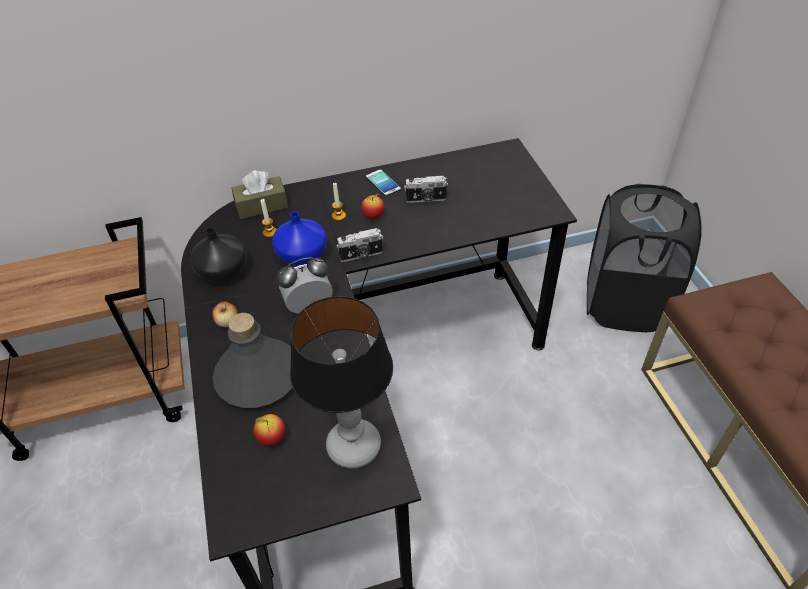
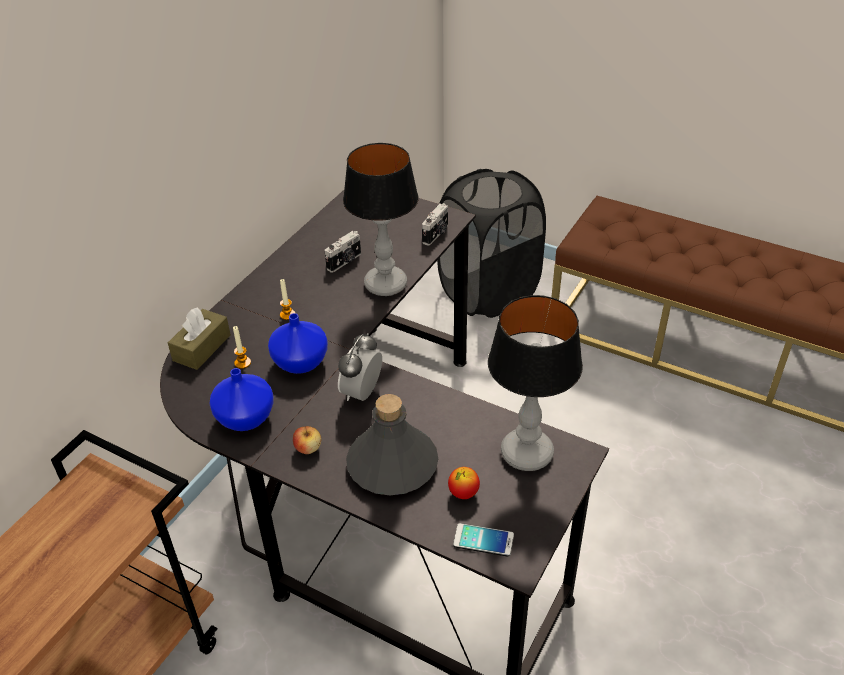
camera: 45 degrees left, 5 degrees down
(224, 271) = (245, 416): black vase -> blue vase
(361, 255) = (350, 331): camera -> camera (436, 234)
(373, 216) = (318, 298): apple -> none
(383, 183) = (290, 269): phone -> phone (483, 540)
(430, 235) = (384, 285): none -> table lamp

